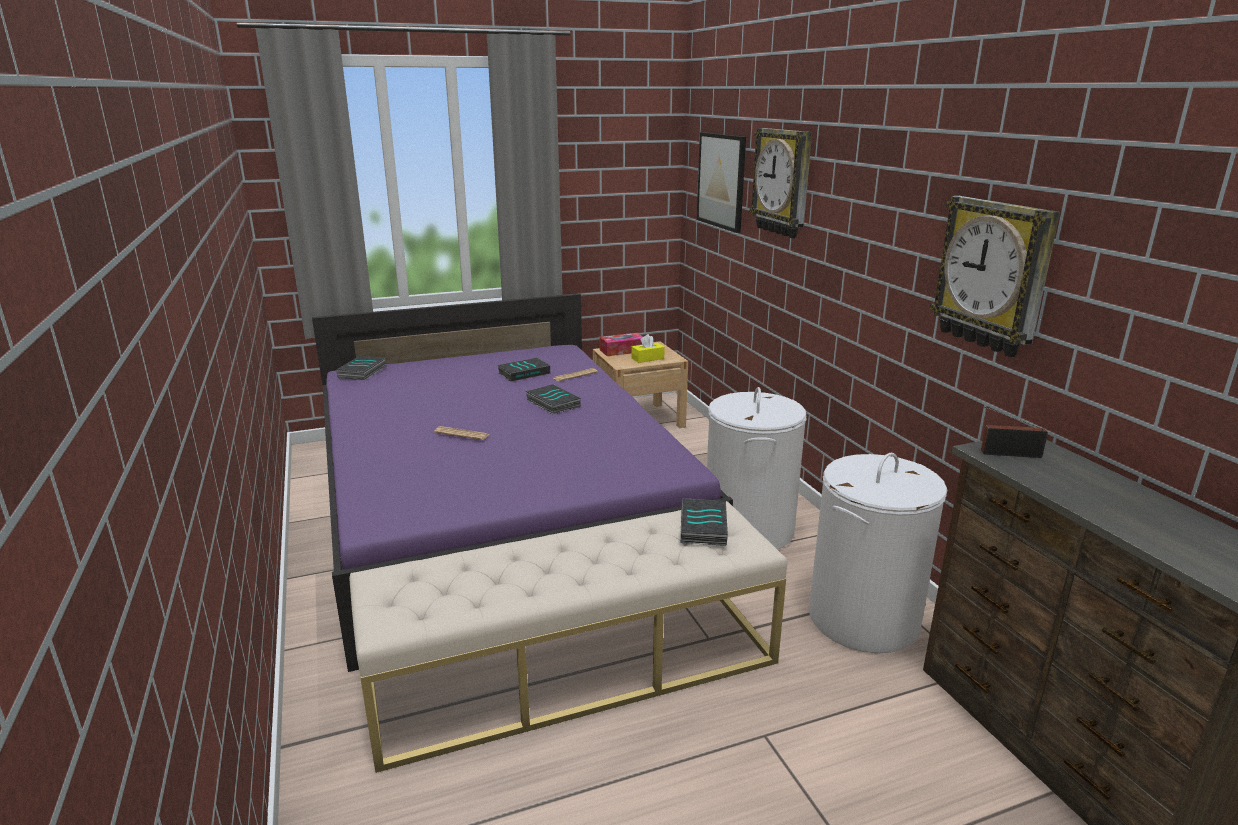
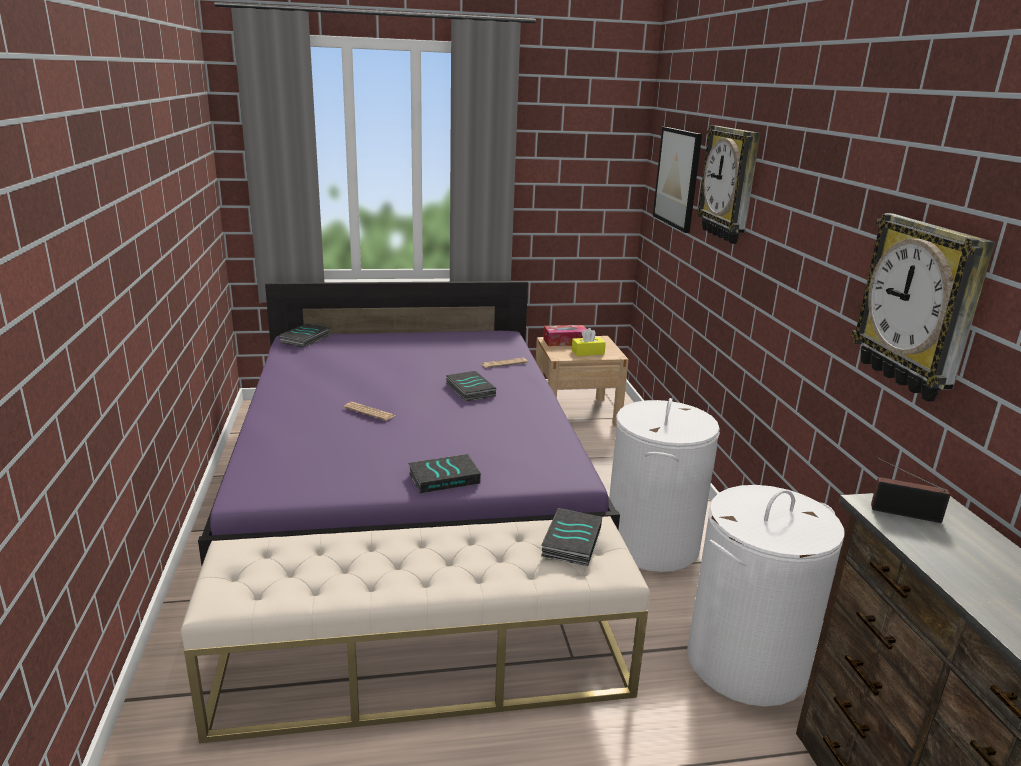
camera: 10 degrees right, 0 degrees up
(524, 373) = (455, 355): book -> book (444, 477)

